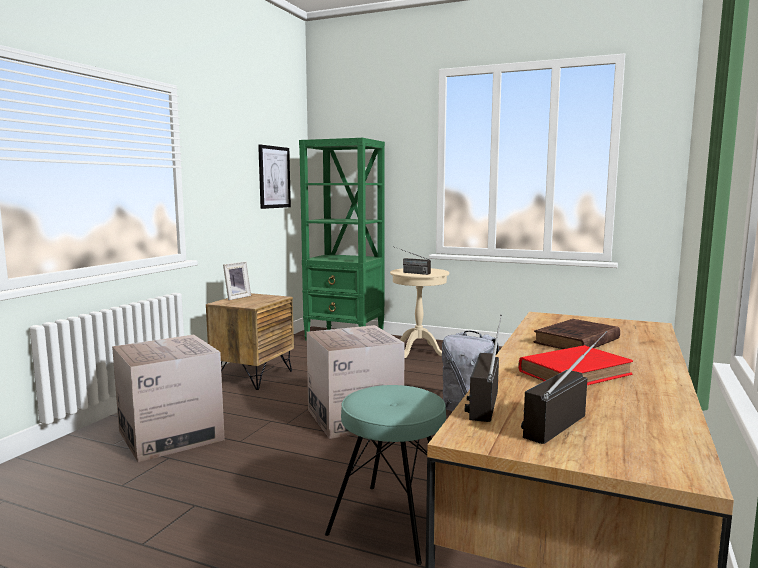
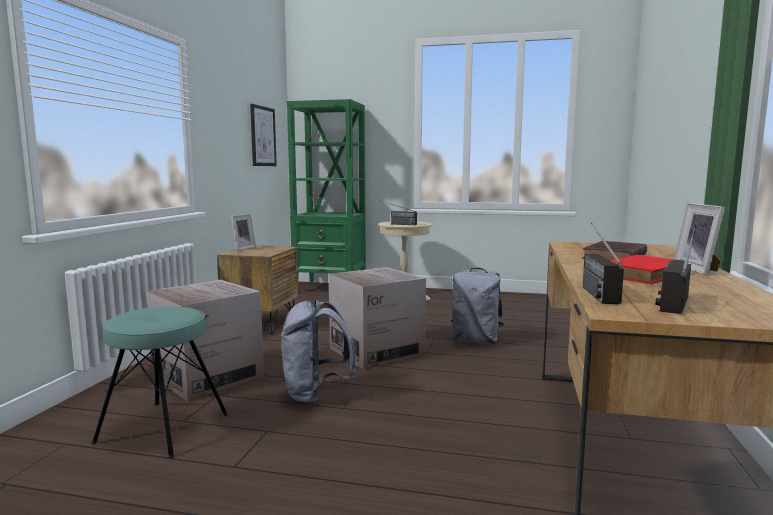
camera: 10 degrees left, 0 degrees up
(264, 467) = (316, 395): none -> grey backpack
(393, 522) = (458, 428): turquoise stool -> turquoise stool (163, 428)
(655, 369) = (699, 270): none -> picture frame

